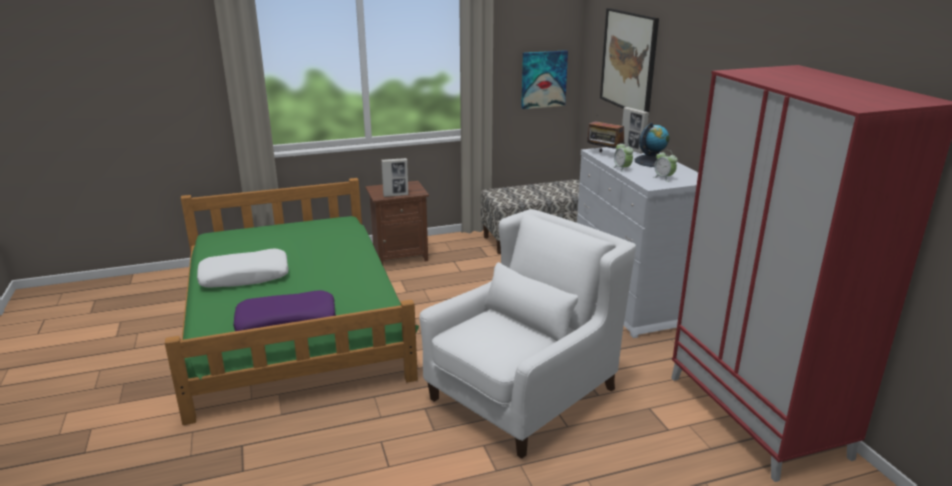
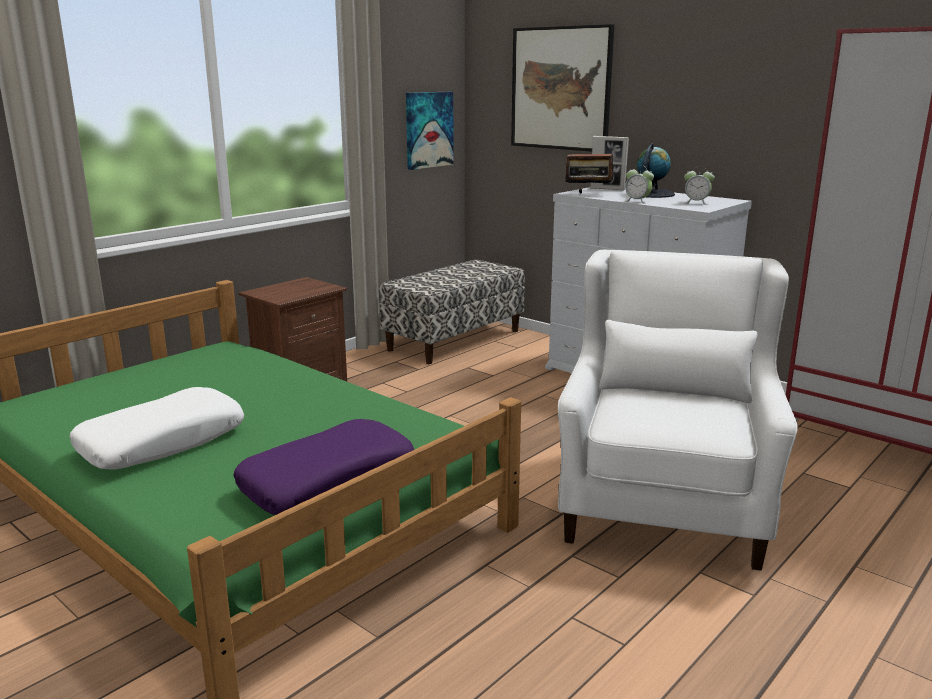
camera: 30 degrees left, 5 degrees down
(396, 195) = (302, 294): picture frame -> none

